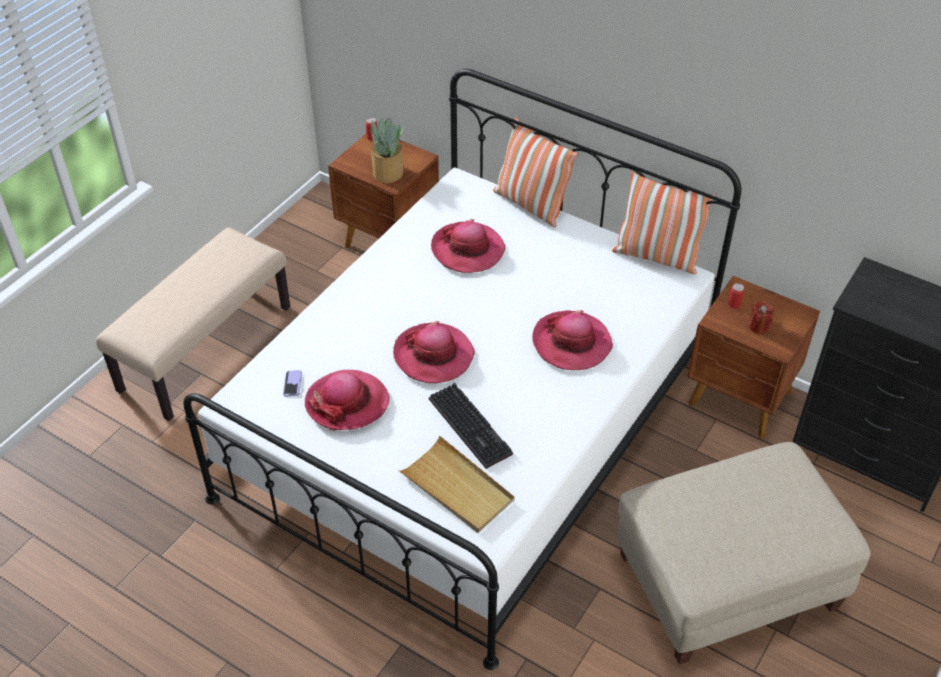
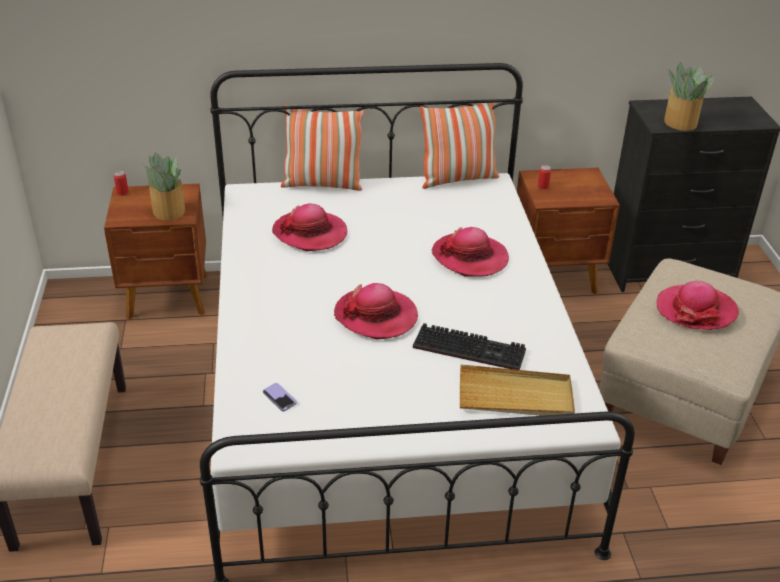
camera: 40 degrees left, 10 degrees down
(347, 403) = (347, 386): hat -> hat (696, 310)
(758, 326) = (574, 192): red candle -> none
(882, 310) = (680, 123): none -> potted plant

